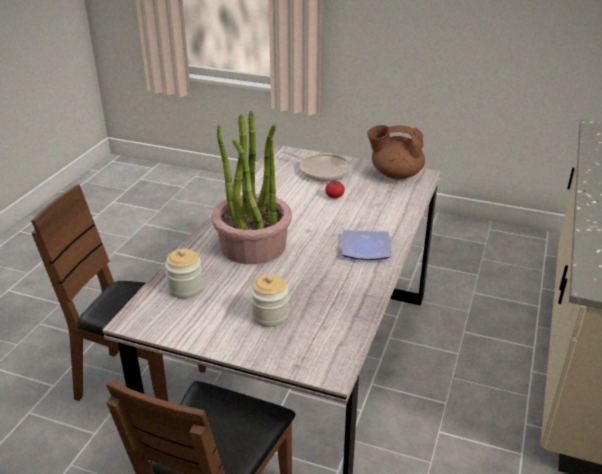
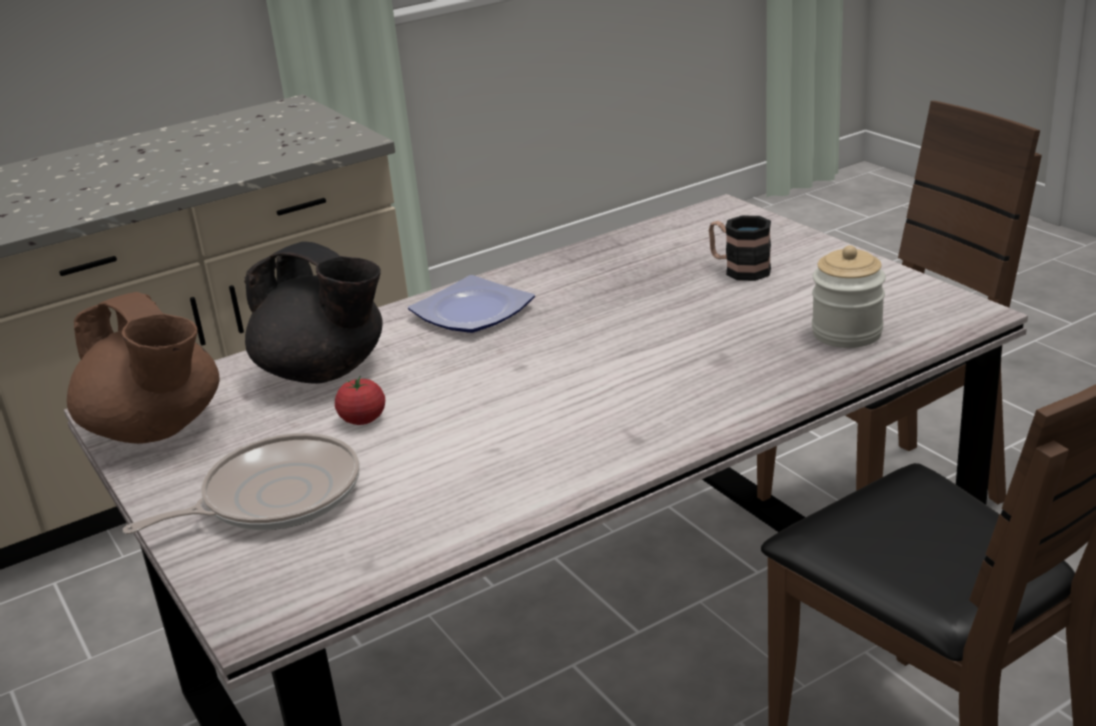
camera: 140 degrees left, 5 degrees down
(253, 246) = (657, 368): potted plant -> none
(270, 316) = (739, 269): jar -> mug
(322, 171) = (274, 497): frying pan -> frying pan turned 75 degrees clockwise
(378, 206) = (324, 372): none -> black teapot

